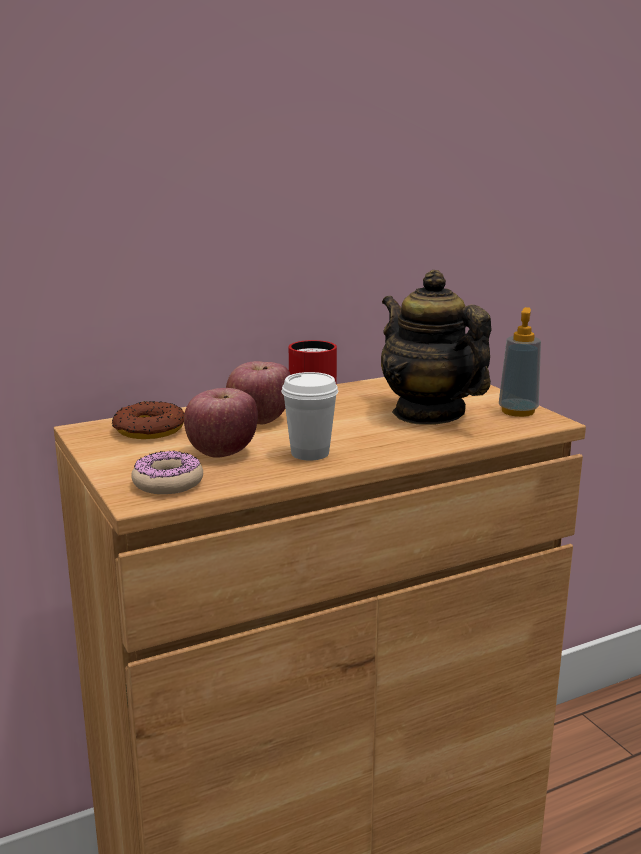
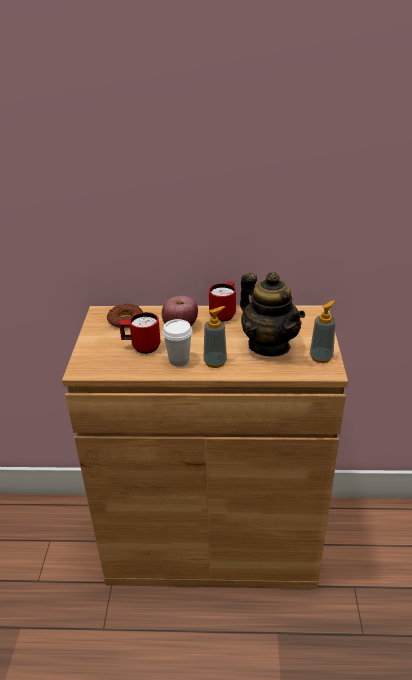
camera: 30 degrees right, 15 degrees up
(168, 483) = (100, 362): donut -> none
(222, 452) = (141, 347): apple -> red mug
(372, 444) = (215, 362): none -> soap dispenser
(428, 414) = (269, 345): teapot -> teapot turned 150 degrees clockwise

